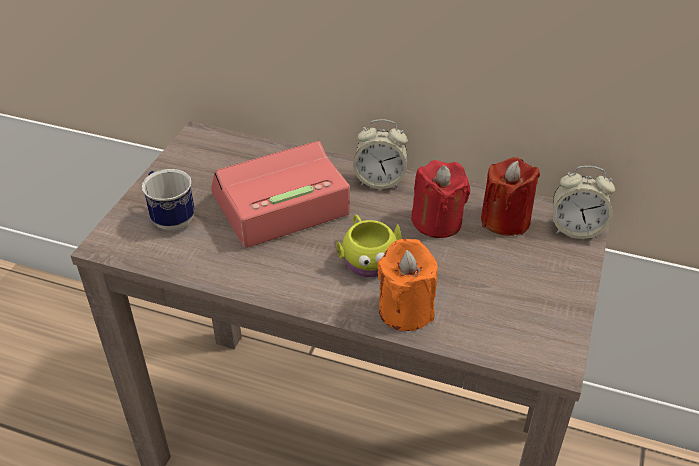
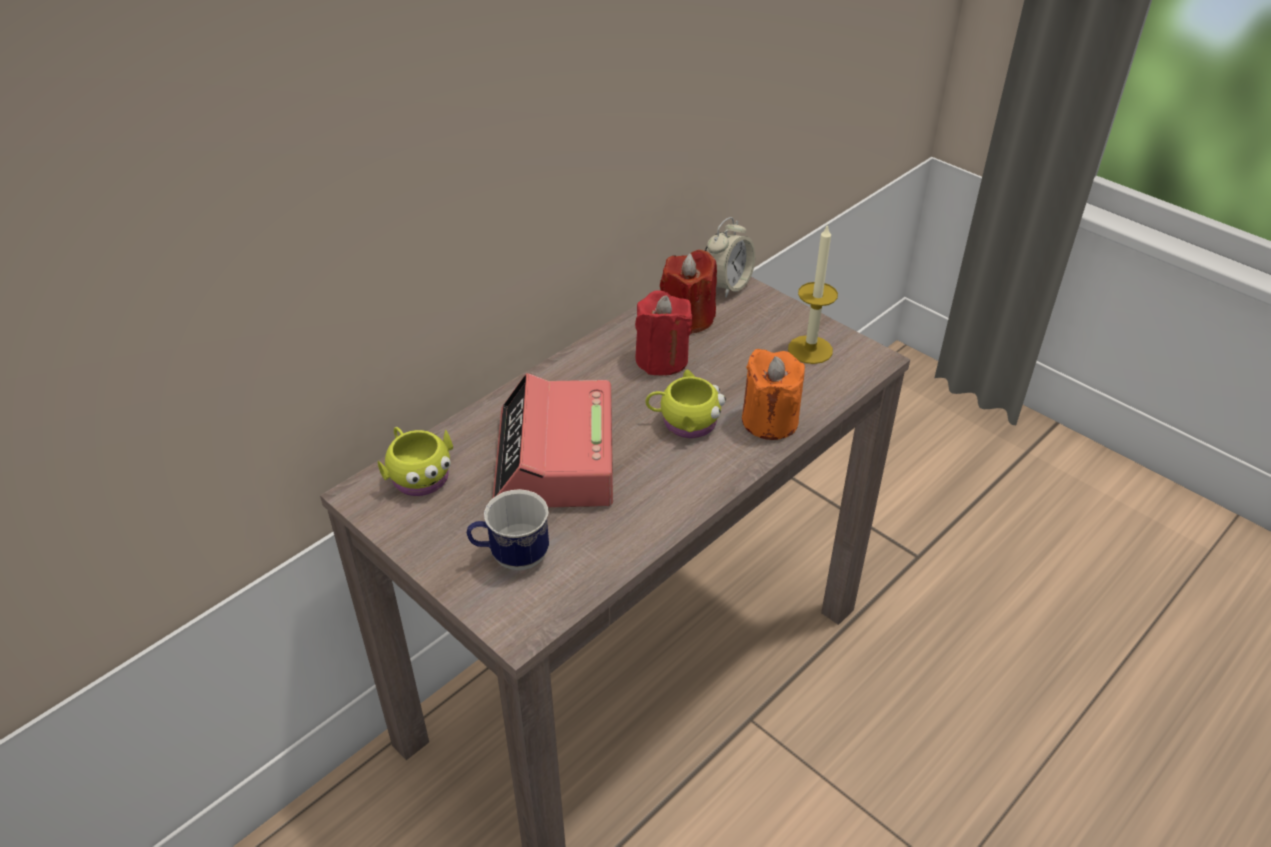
camera: 65 degrees left, 0 degrees up
(228, 150) = (418, 475): none -> yellow mug
(380, 181) = (571, 375): alarm clock -> none
(529, 310) = (810, 349): none -> candle

